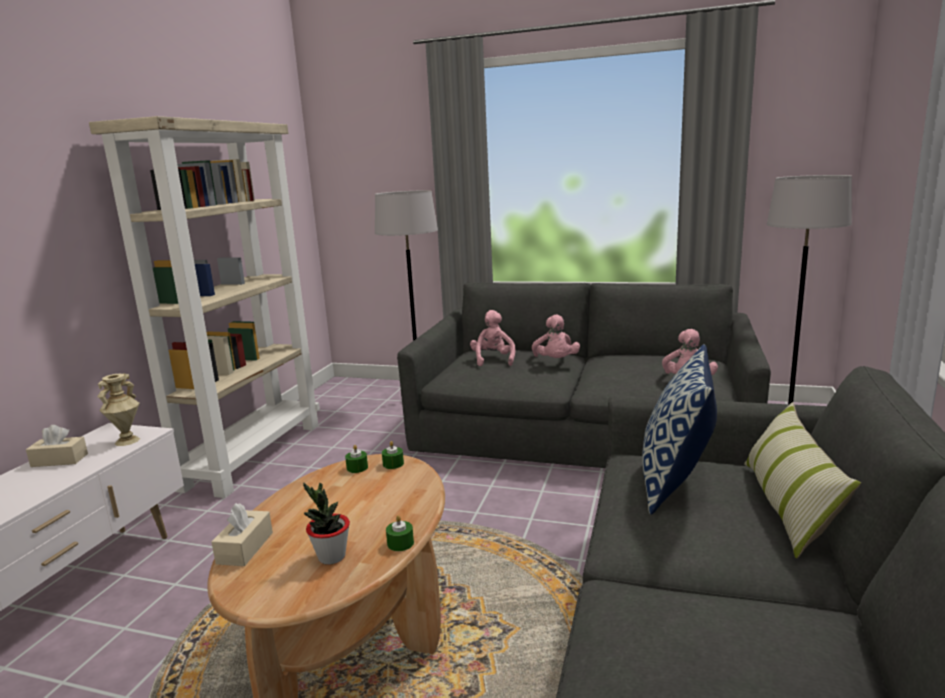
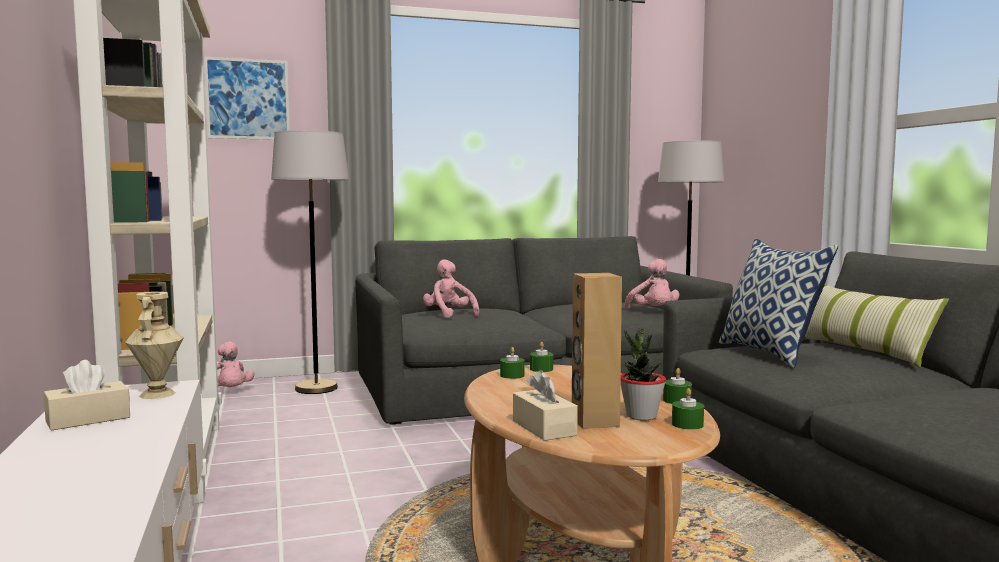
camera: 35 degrees left, 10 degrees down
(289, 551) = (594, 421): none -> brown speaker
(339, 582) = (687, 424): none -> green candle
(379, 159) = (247, 99): none -> picture
(555, 361) = (513, 311): pink plush toy -> pink plush toy (228, 392)

